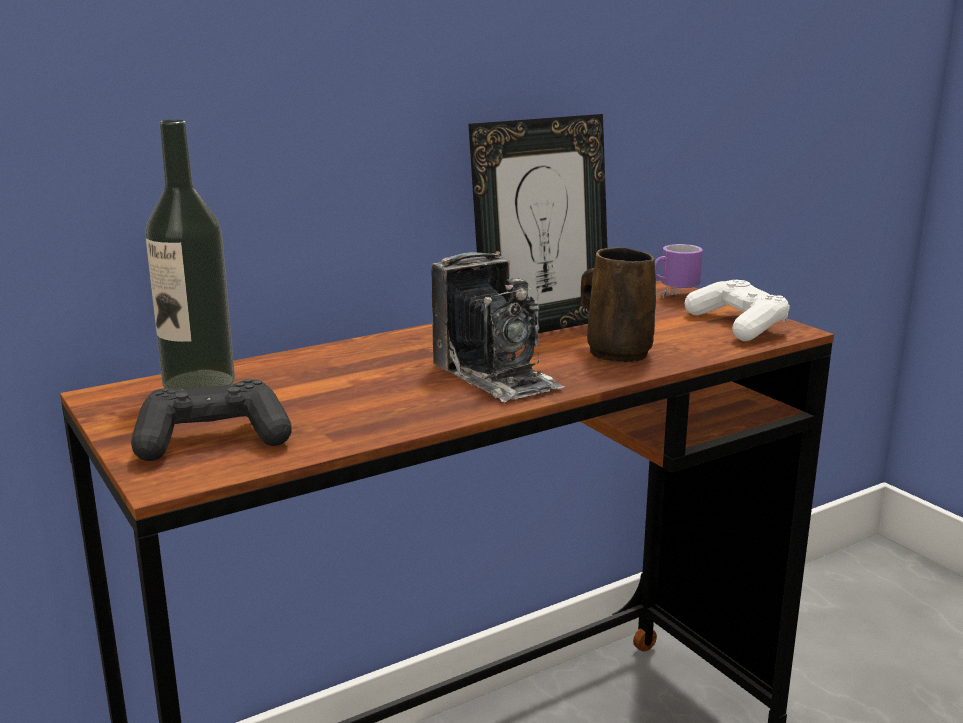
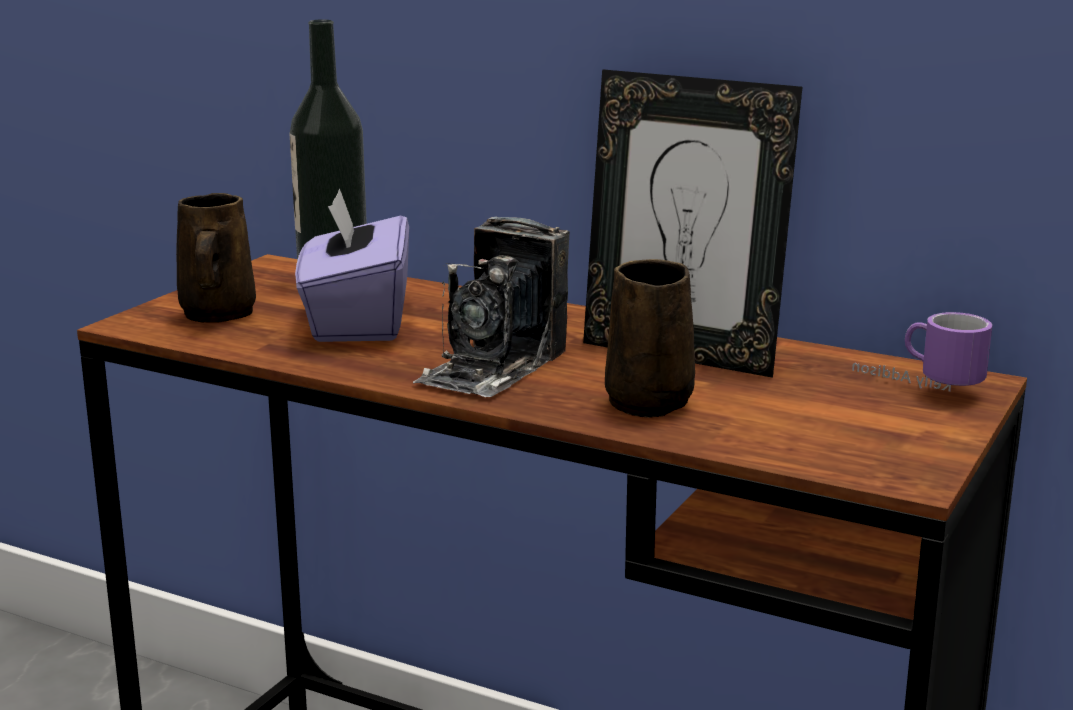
camera: 60 degrees right, 0 degrees up
(213, 440) = (217, 315): black game controller -> brown mug
(324, 395) = (356, 322): none -> purple tissue box
(737, 325) = (874, 444): white game controller -> none

